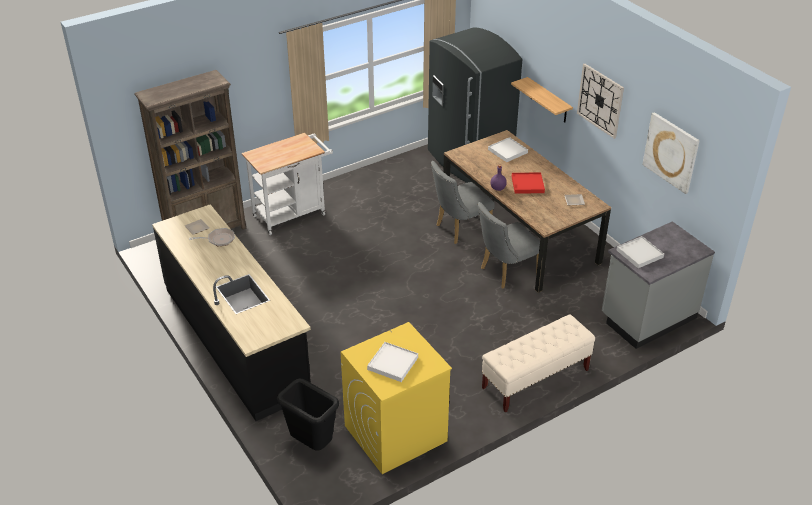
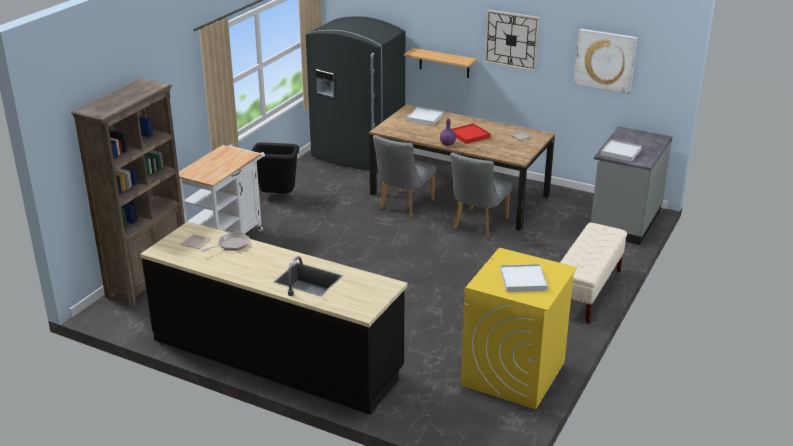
camera: 30 degrees left, 10 degrees down
(311, 444) = (445, 411): black trash can -> black trash can (277, 197)

